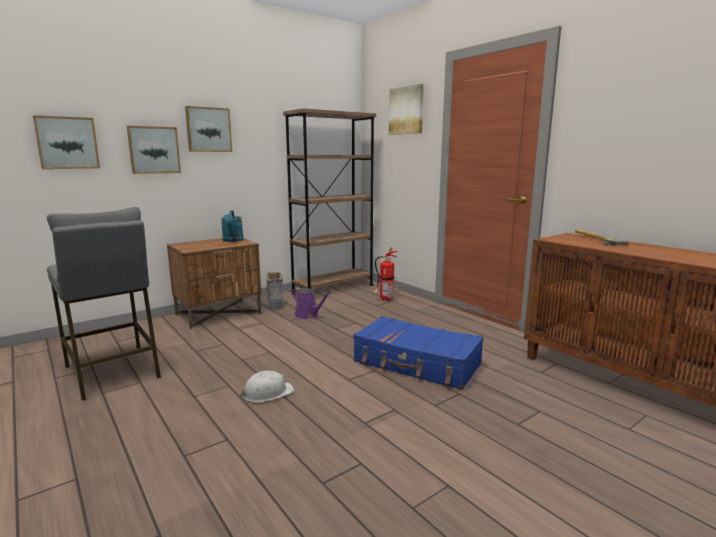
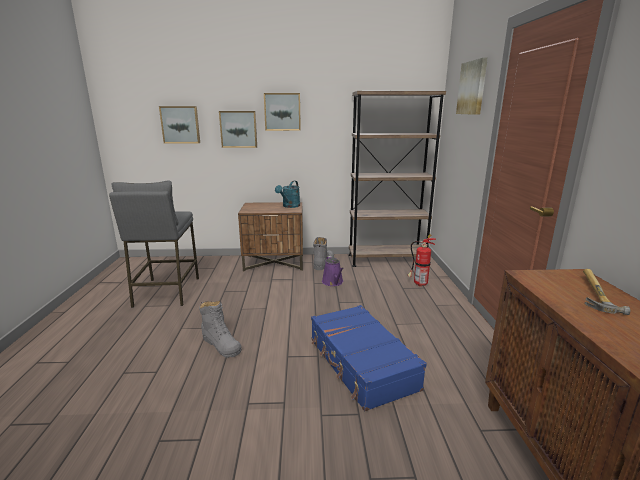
camera: 35 degrees right, 5 degrees up
(267, 393) = (221, 344): white hard hat -> grey boot

